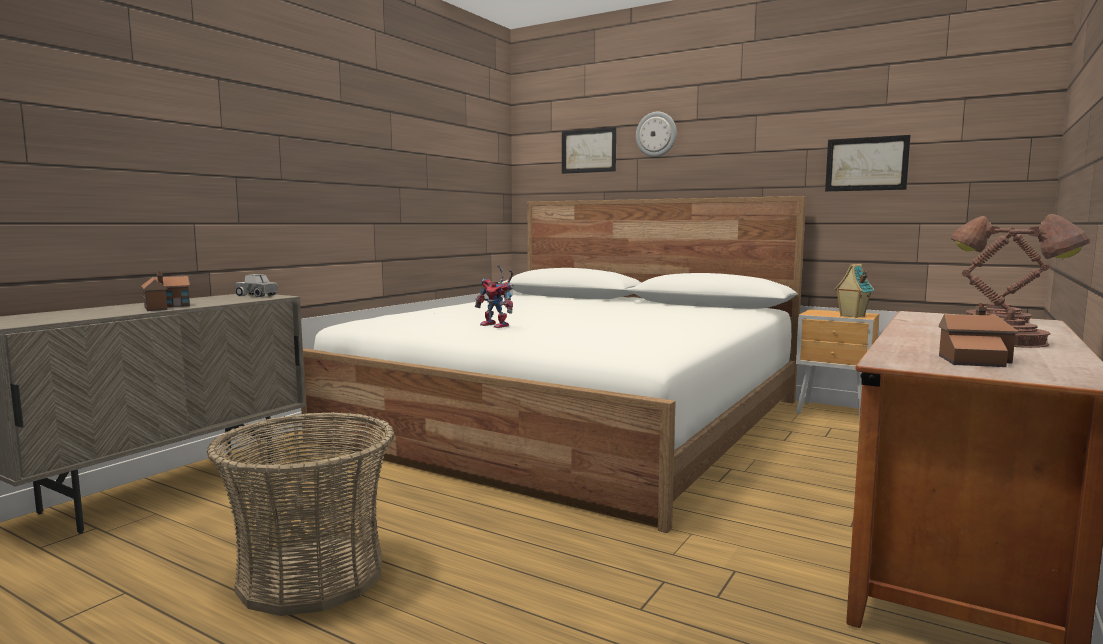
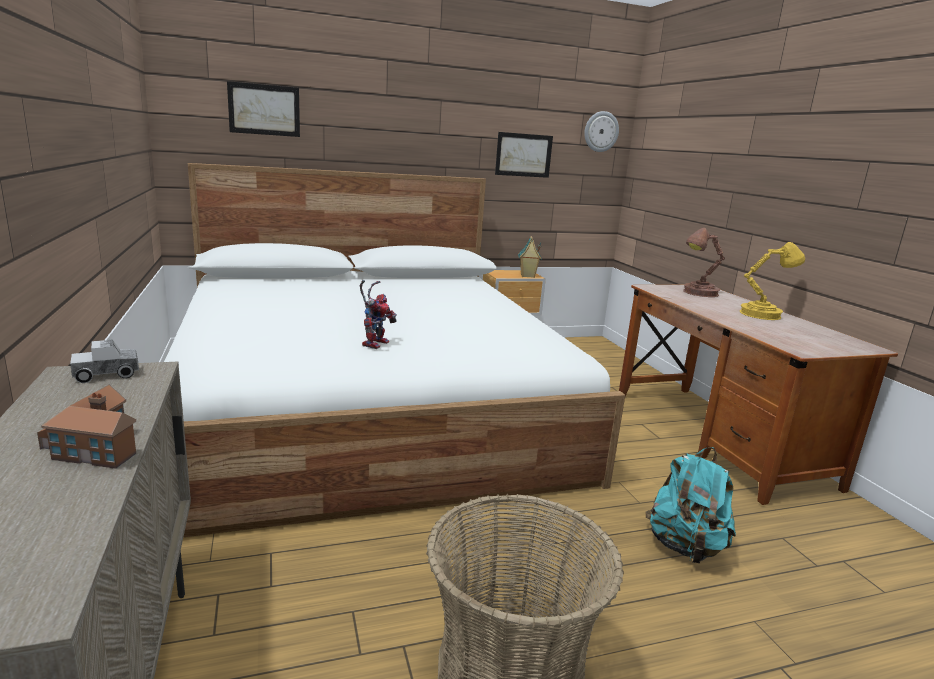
camera: 50 degrees left, 10 degrees up
(498, 326) = (375, 343): toy robot -> toy robot turned 60 degrees counterclockwise
(634, 599) = (685, 547): none -> turquoise backpack
(656, 134) = (345, 103): wall clock -> wall clock (601, 131)
(974, 358) = (802, 336): toy house -> none
(1016, 342) = (763, 314): brown table lamp -> yellow table lamp

